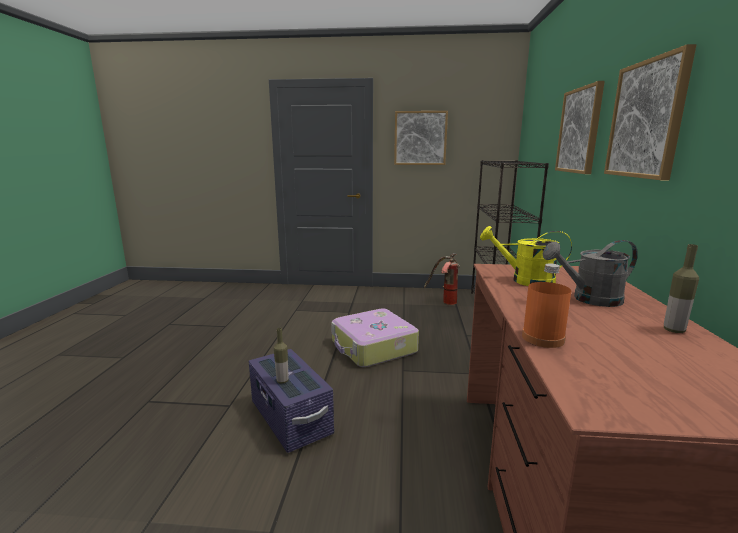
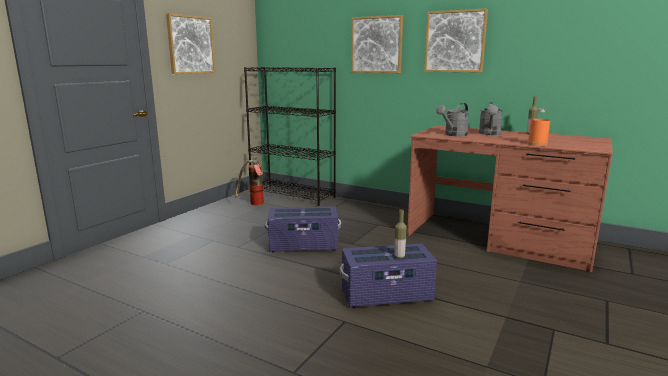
camera: 65 degrees left, 0 degrees up
(373, 347) = (303, 245): suitcase -> purple storage box
(525, 280) = (453, 135): yellow watering can -> grey watering can

